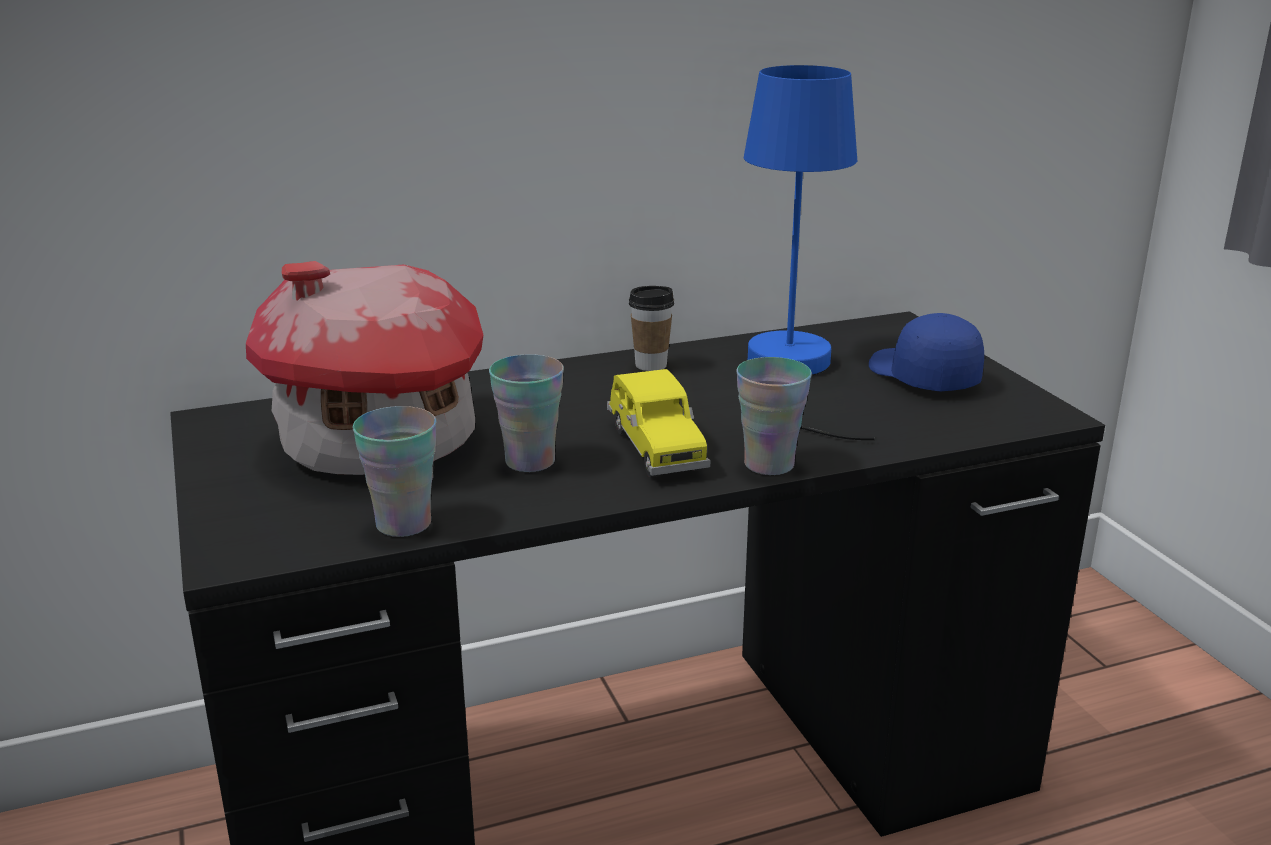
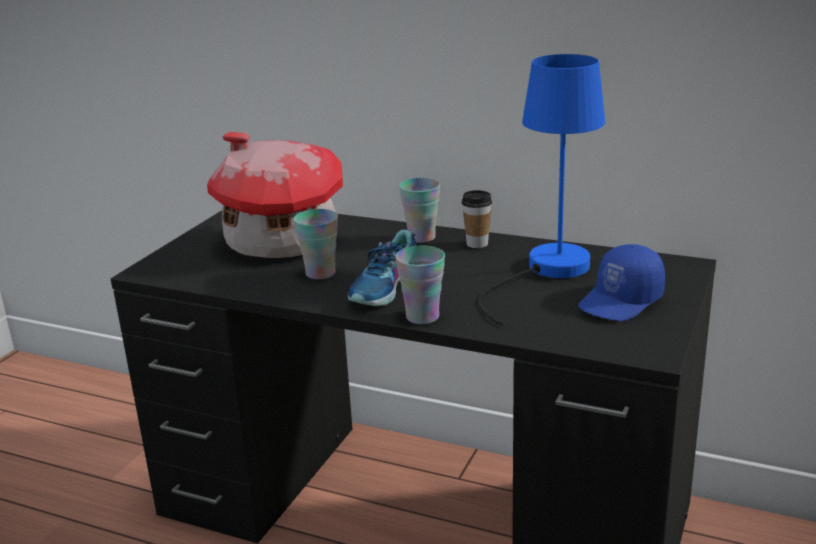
camera: 45 degrees right, 0 degrees up
(403, 524) = (220, 281): cup -> cup (421, 237)
(655, 448) = (386, 288): yellow toy car -> shoe
(921, 376) = (622, 302): blue cap -> blue cap turned 150 degrees counterclockwise

